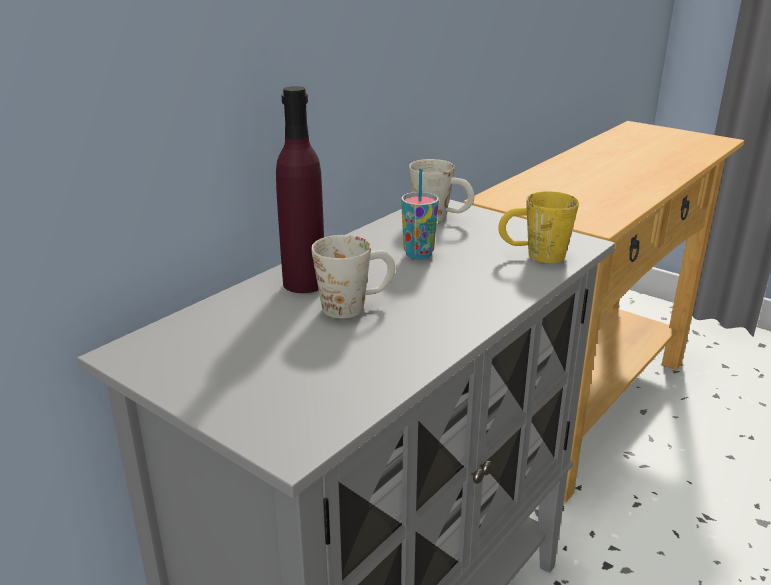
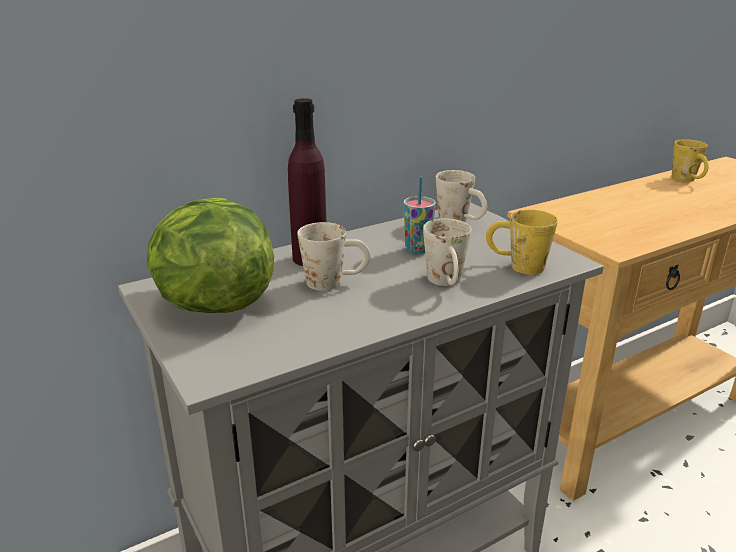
camera: 20 degrees right, 0 degrees up
(228, 357) = (213, 304): none -> lettuce
(479, 286) = (447, 284): none -> white mug
(612, 148) = (688, 180): none -> yellow mug

